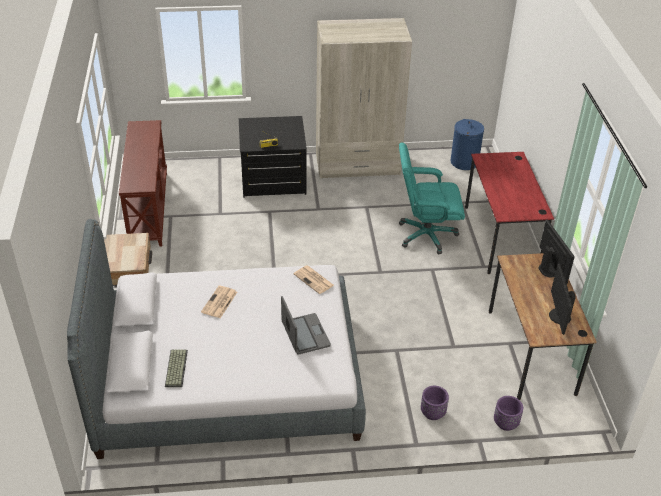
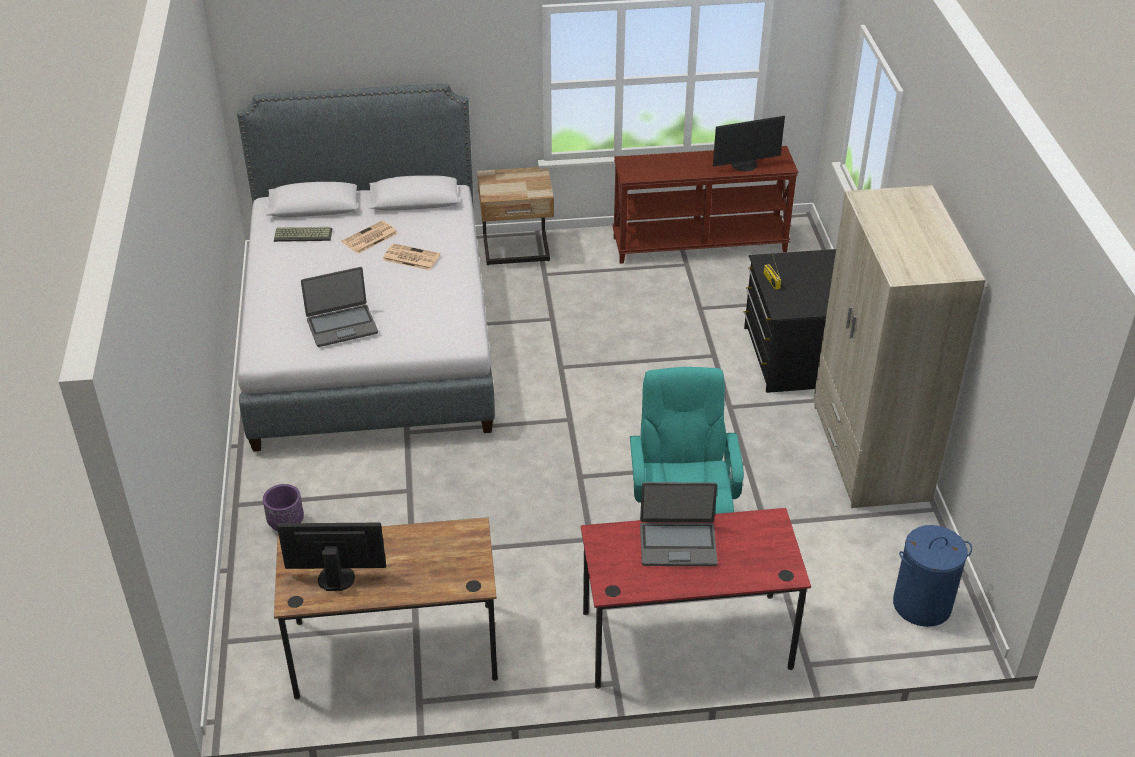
camera: 90 degrees right, 0 degrees up
(314, 280) = (449, 333): newspaper -> newspaper (369, 238)
(504, 189) = (678, 544): none -> laptop
(505, 423) = (254, 602): purple planter -> none
(550, 270) = (449, 580): monitor -> monitor (745, 165)

